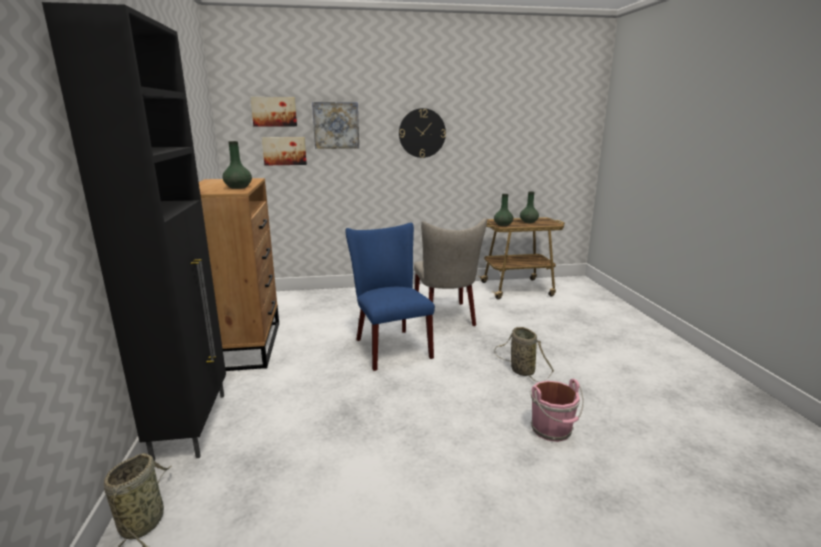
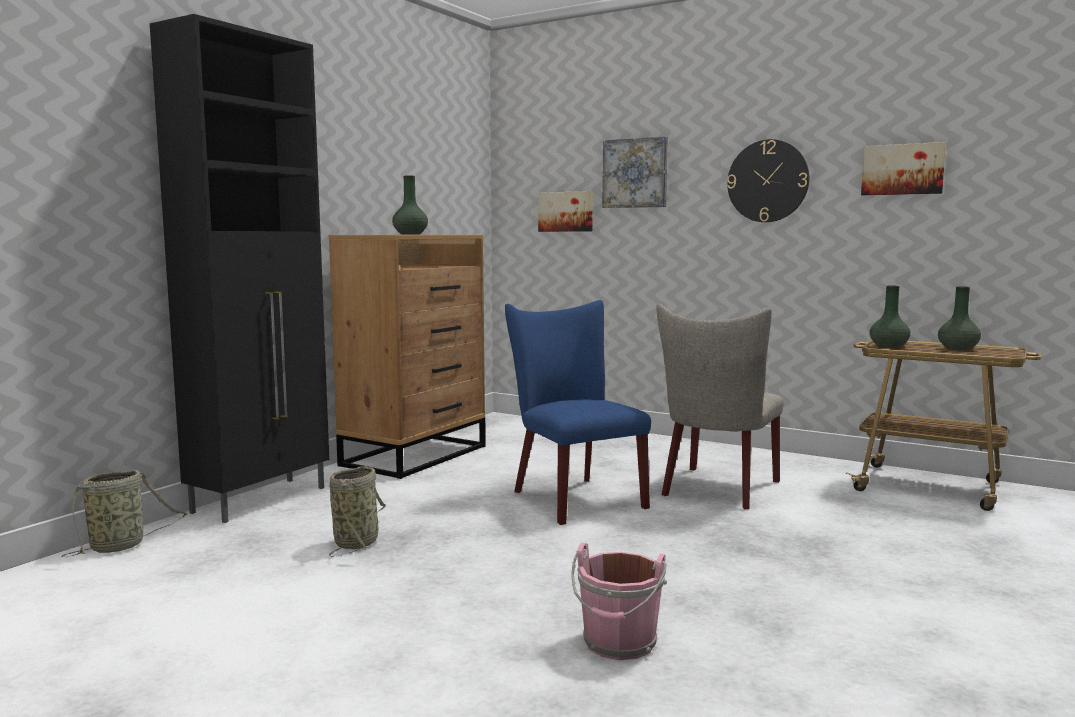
camera: 40 degrees right, 10 degrees down
(274, 111) = (558, 157): picture -> picture (903, 169)
(389, 346) = (572, 497): blue chair -> blue chair turned 45 degrees counterclockwise
(520, 370) = (714, 572): basket -> basket (358, 542)

